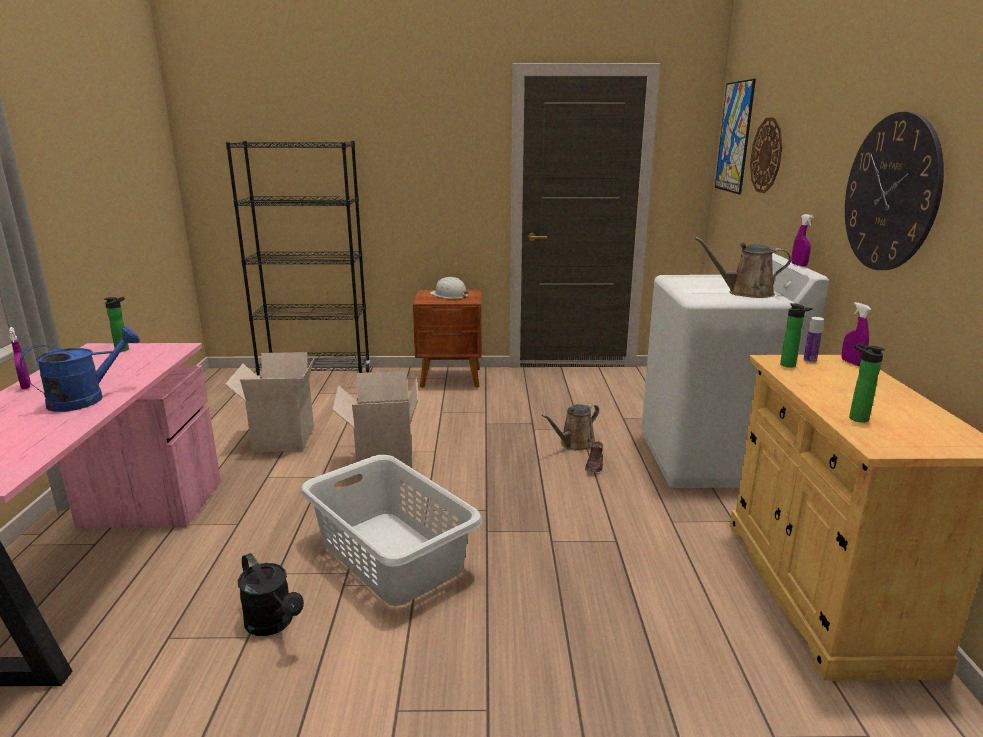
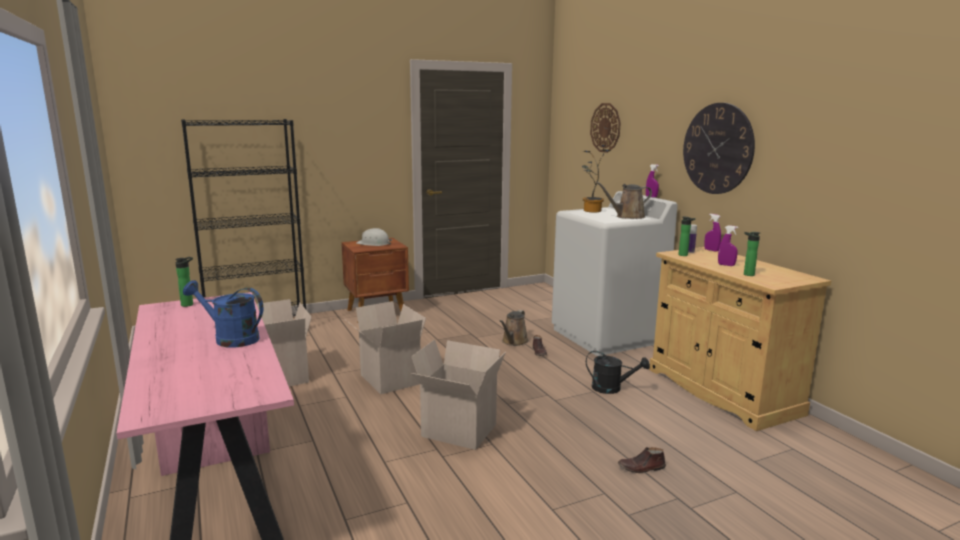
camera: 25 degrees left, 5 degrees down
(26, 386) = (151, 339): purple spray bottle -> purple spray bottle (726, 265)
(86, 399) = (230, 338): blue watering can -> blue watering can turned 90 degrees counterclockwise
(274, 624) = (417, 490): black watering can -> black watering can (612, 388)
(391, 555) = (457, 431): grey laundry basket -> cardboard box
(577, 686) = (641, 468): none -> brown shoe
(704, 279) = (591, 211): none -> potted plant
(734, 137) = (570, 115): picture -> none

